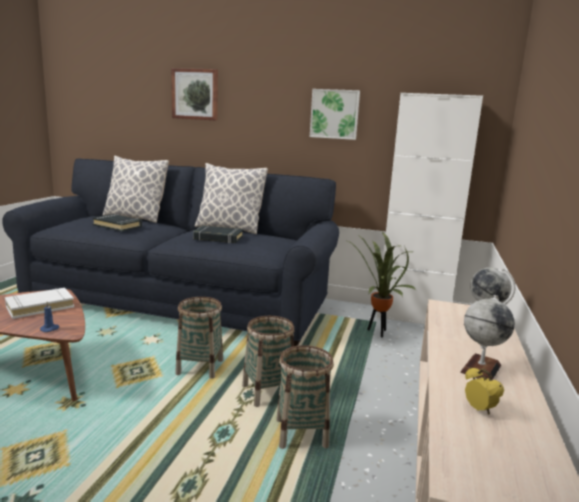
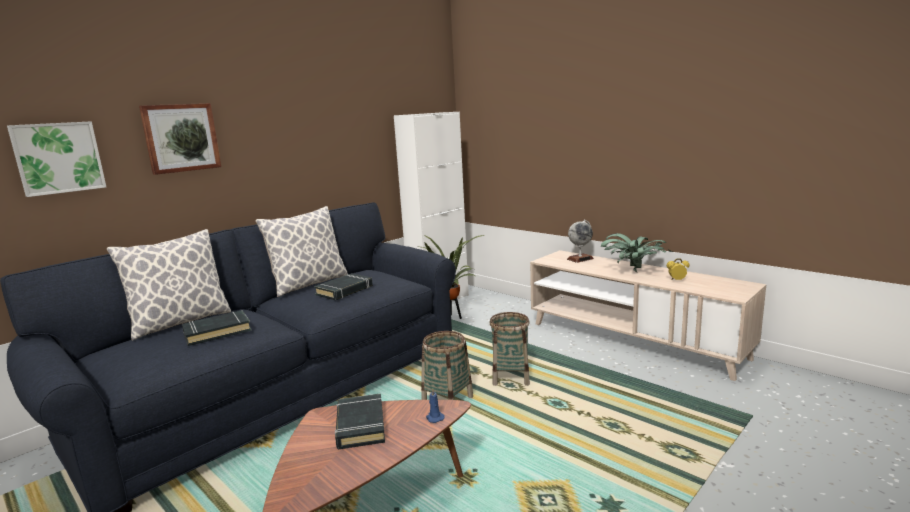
camera: 60 degrees left, 0 degrees up
(40, 307) = (360, 425): white book -> black book
(301, 433) = (570, 375): basket -> none
(334, 114) = (343, 140): picture -> picture (58, 158)
(480, 368) = (634, 271): globe -> potted plant

